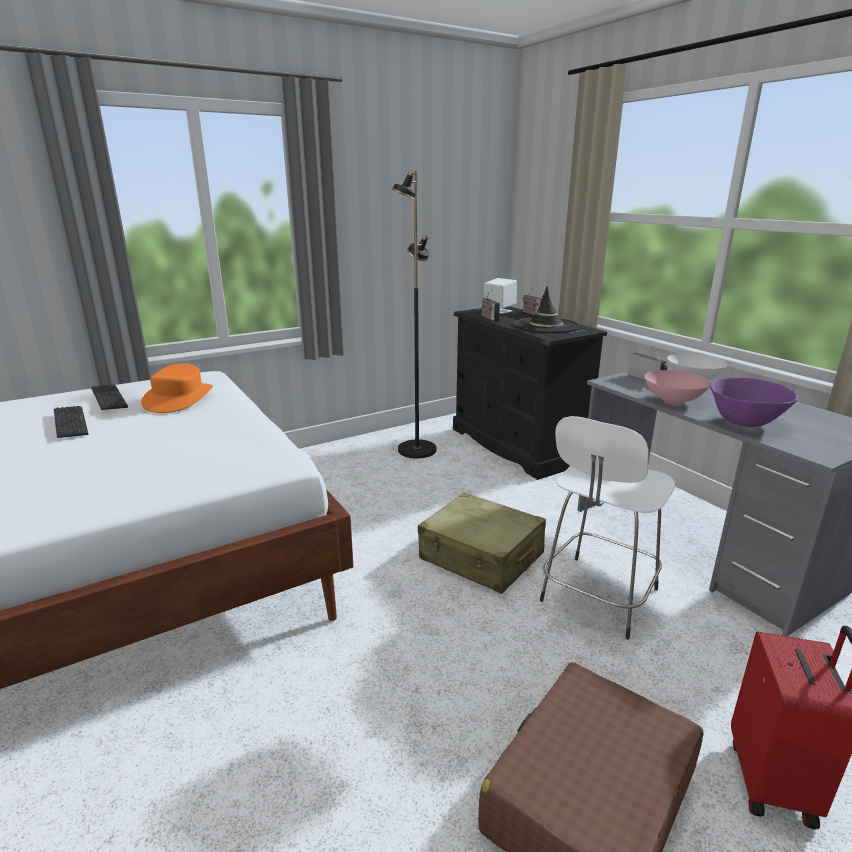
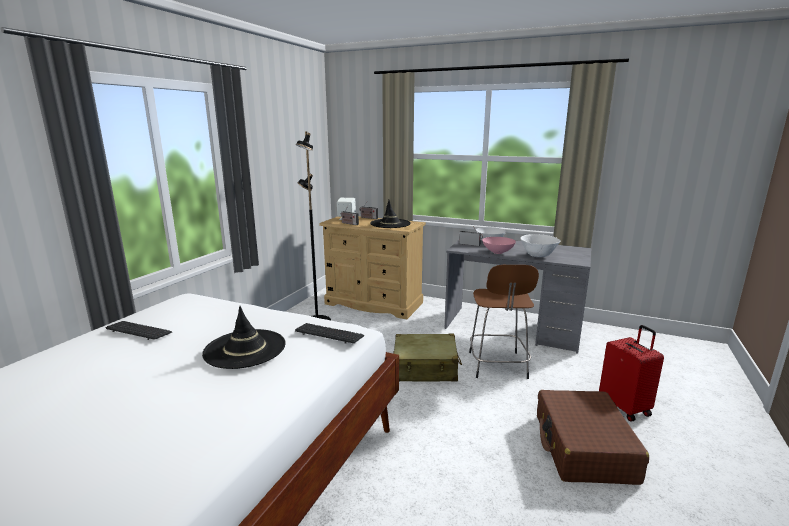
camera: 35 degrees left, 5 degrees down
(70, 423) = (146, 355): keyboard -> keyboard (329, 334)
(141, 443) = (245, 349): none -> black hat
(179, 398) = (203, 316): orange hat -> none
(516, 445) = (374, 303): black dresser -> beige dresser
(597, 597) = (497, 366): white stool -> brown stool
(745, 423) = (538, 256): purple bowl -> white bowl

